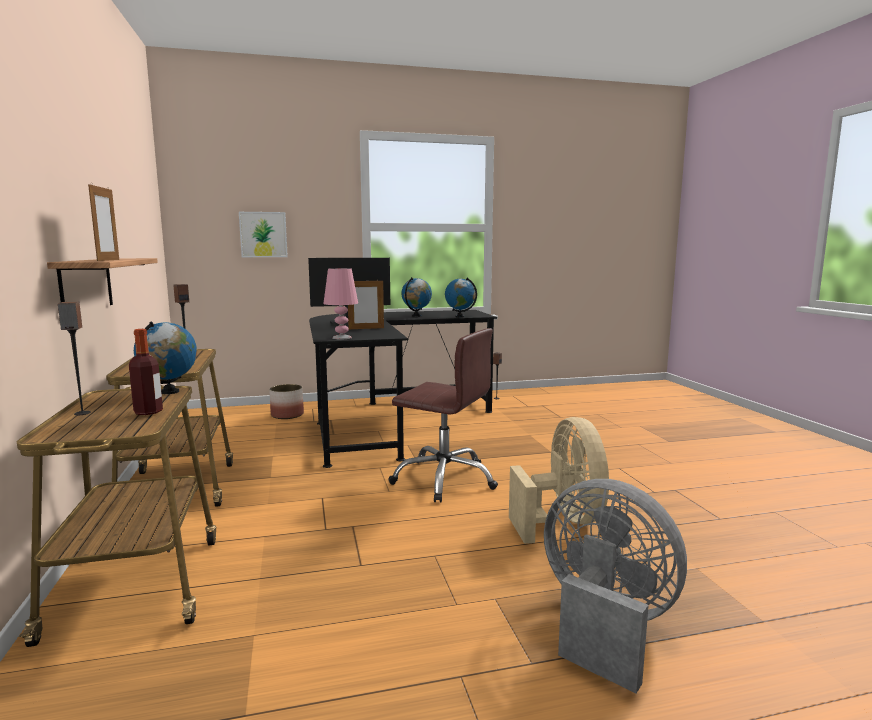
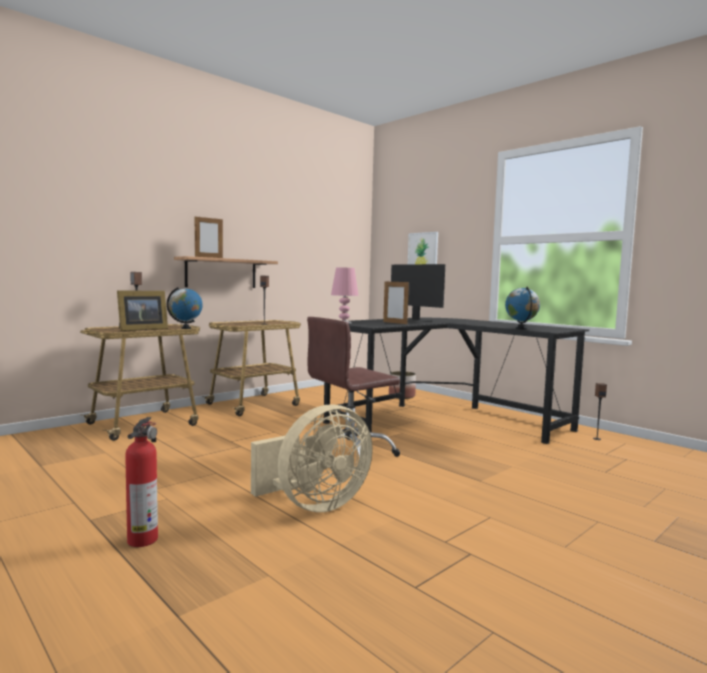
camera: 60 degrees right, 5 degrees down
(148, 412) = (140, 329): bottle -> picture frame
(416, 316) = (492, 324): globe -> none
(444, 479) = (349, 454): brown office chair -> brown office chair turned 60 degrees clockwise
(604, 625) = (144, 538): grey fan -> fire extinguisher

